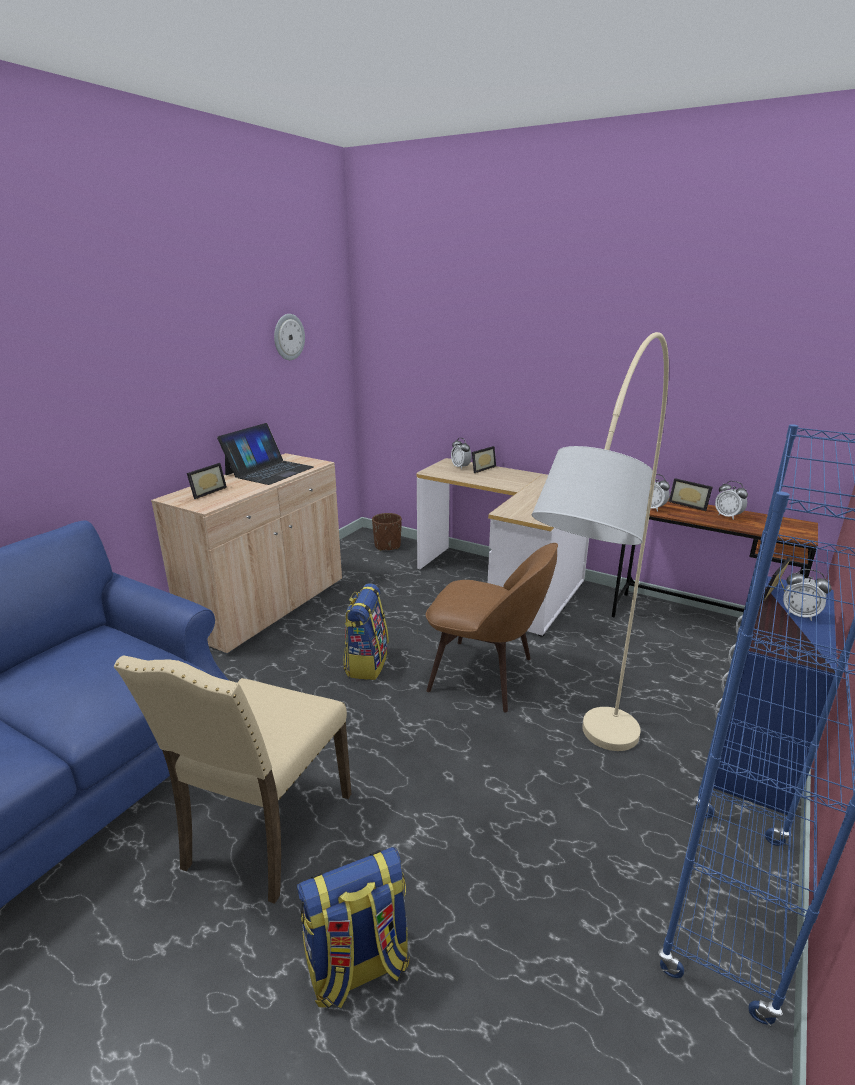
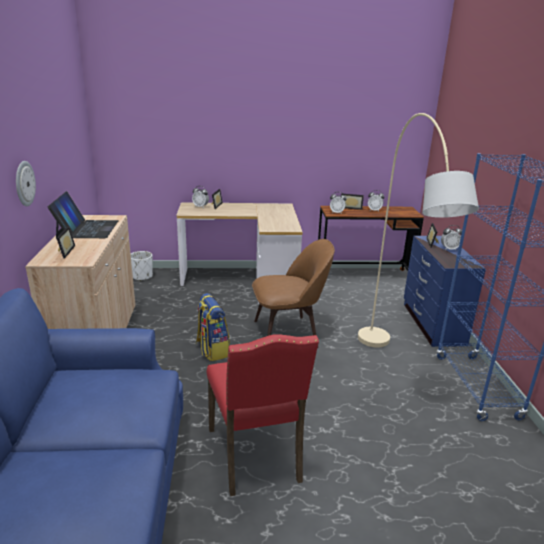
camera: 35 degrees left, 0 degrees up
(264, 831) = (256, 455): beige chair -> red chair
(288, 337) = (64, 119): wall clock -> wall clock (24, 183)
(357, 967) = (370, 484): backpack -> none
(387, 546) = (142, 276): brown planter -> white planter

